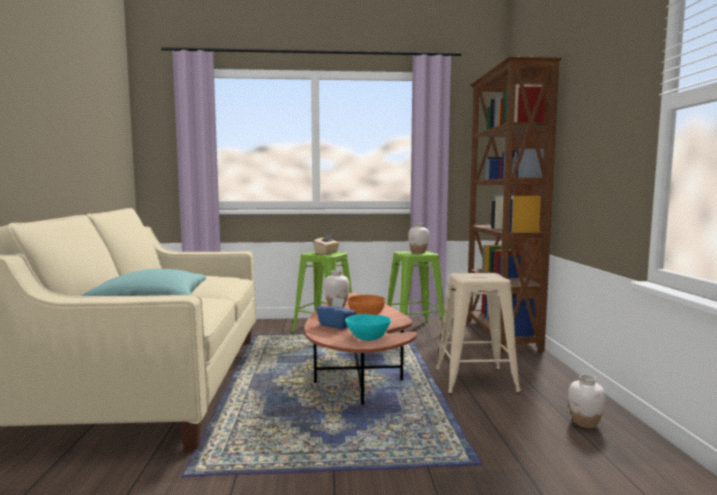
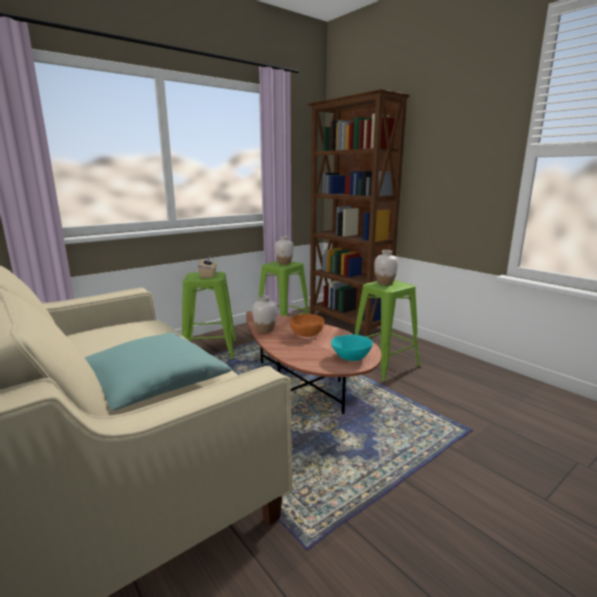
camera: 35 degrees left, 10 degrees up
(336, 325) = (304, 351): blue tissue box -> none
(474, 380) = (383, 365): beige stool -> green stool
(585, 423) = (476, 377): white vase -> white vase (385, 283)

